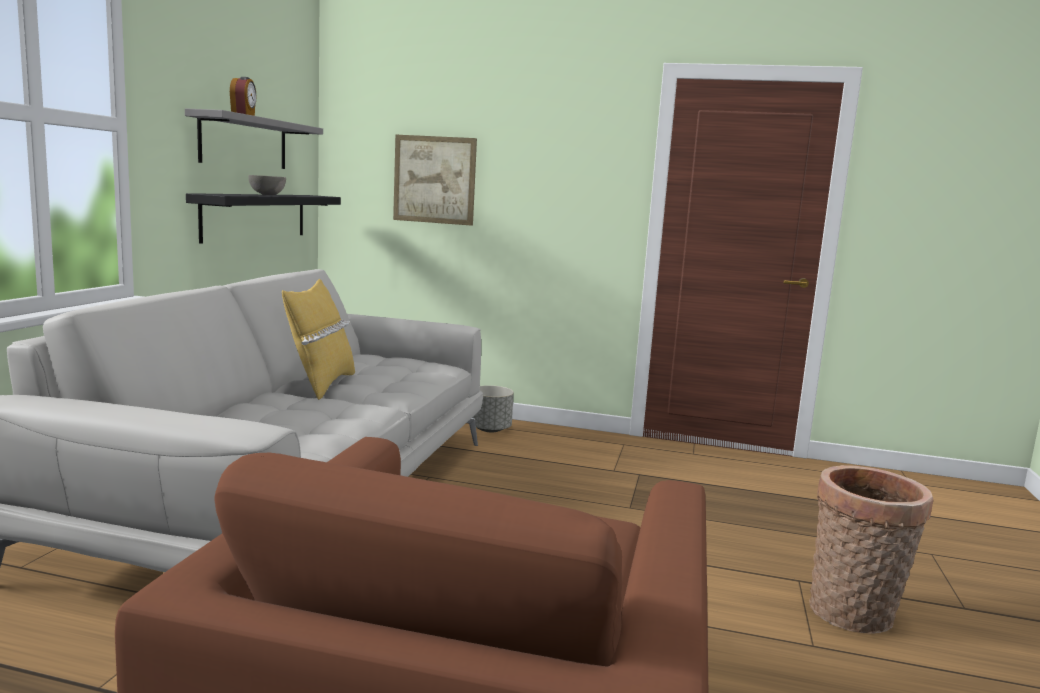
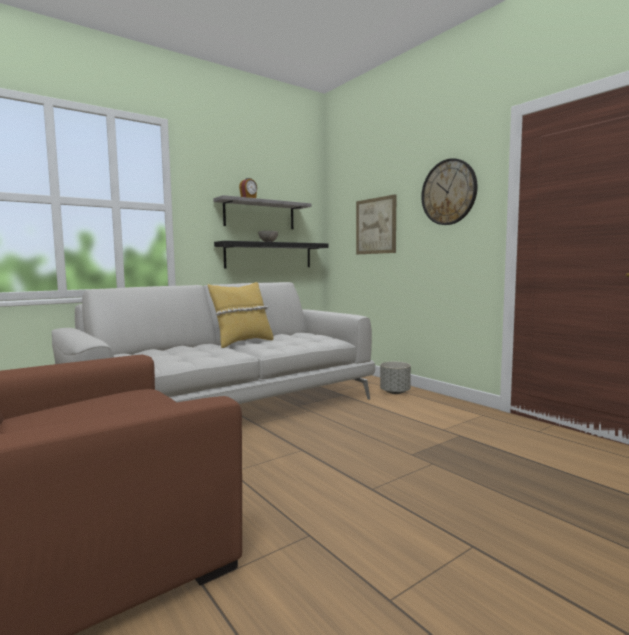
camera: 40 degrees right, 5 degrees down
(568, 153) = (449, 192): none -> wall clock
(854, 616) = (480, 596): basket -> none

